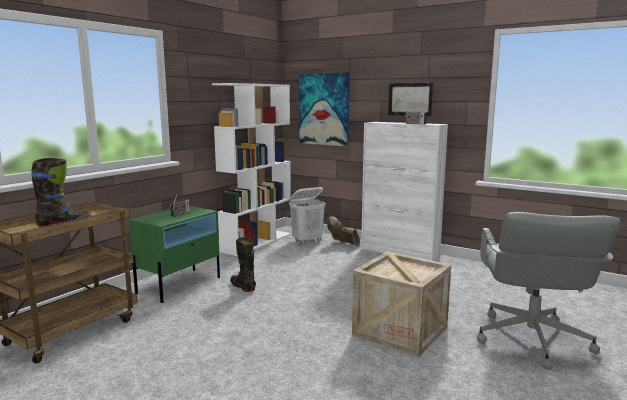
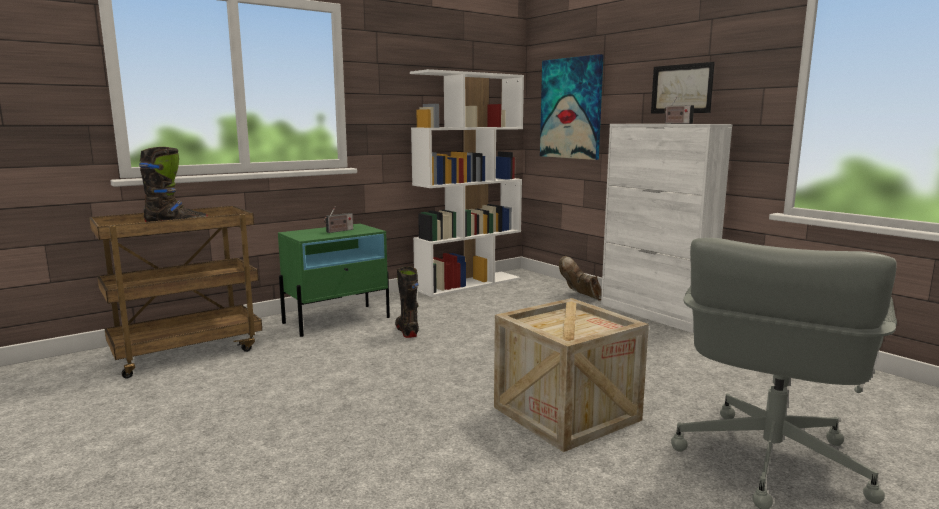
camera: 20 degrees right, 0 degrees up
(307, 241) = (535, 288): white laundry basket -> none

